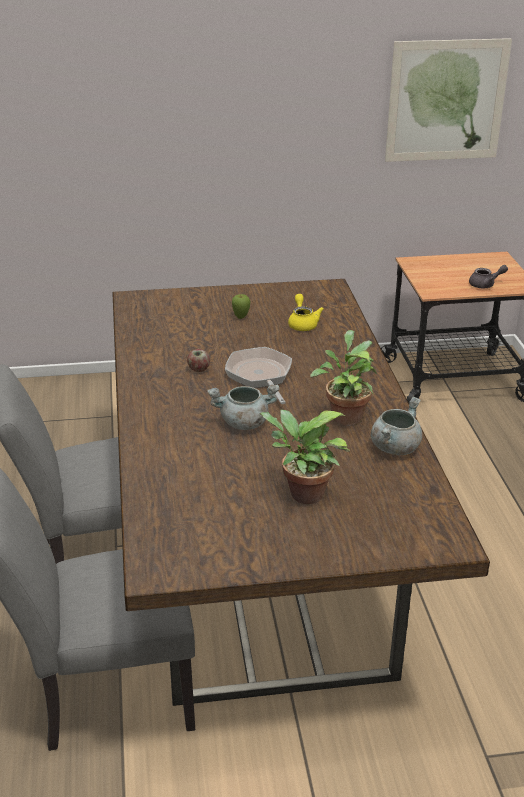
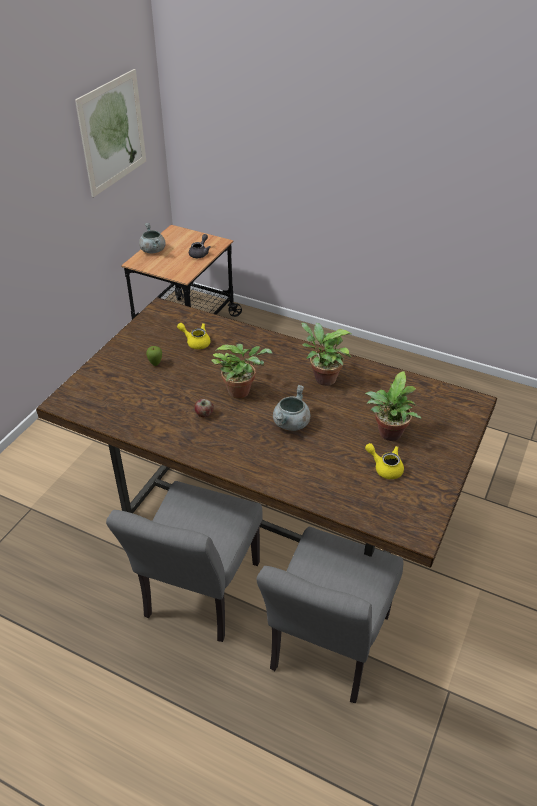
camera: 55 degrees left, 10 degrees up
(242, 510) = (385, 468): none -> yellow teapot
(260, 376) = (242, 391): frying pan -> potted plant
(395, 447) = (372, 376): grey cooking pot -> grey cooking pot (153, 250)

